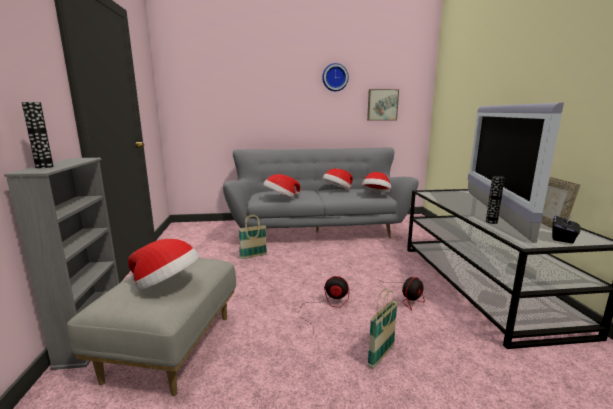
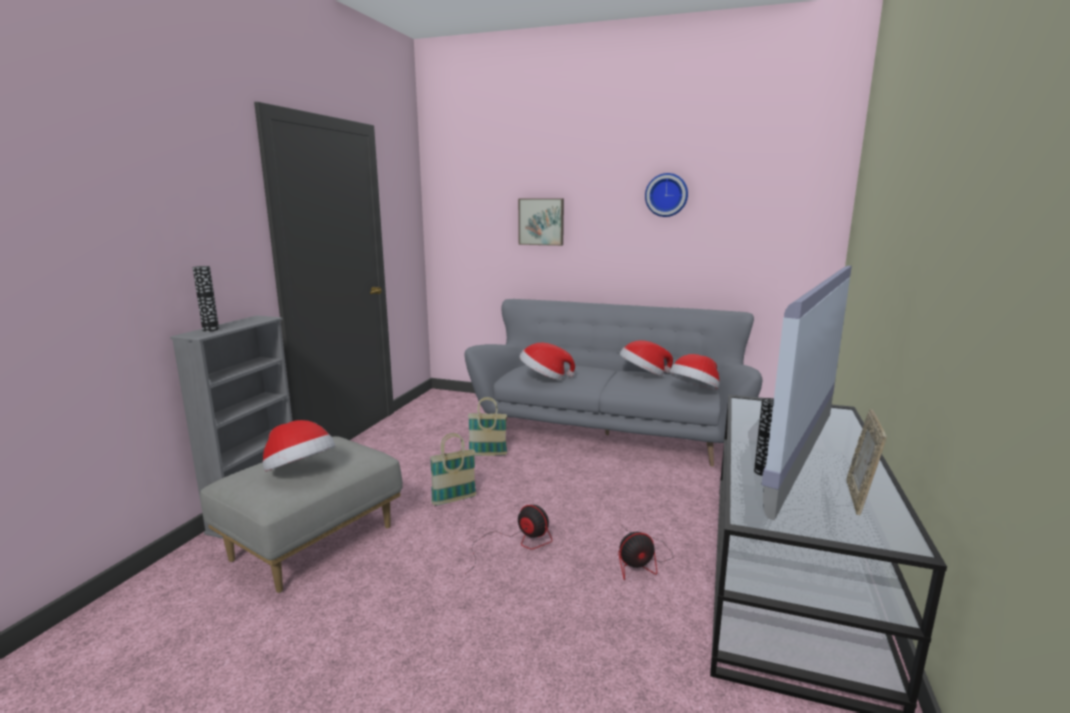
camera: 25 degrees right, 0 degrees up
(381, 355) = (521, 624): basket -> basket (454, 500)
(382, 105) = (748, 239): picture -> picture (541, 221)
(563, 238) = (836, 524): black tissue box -> none

